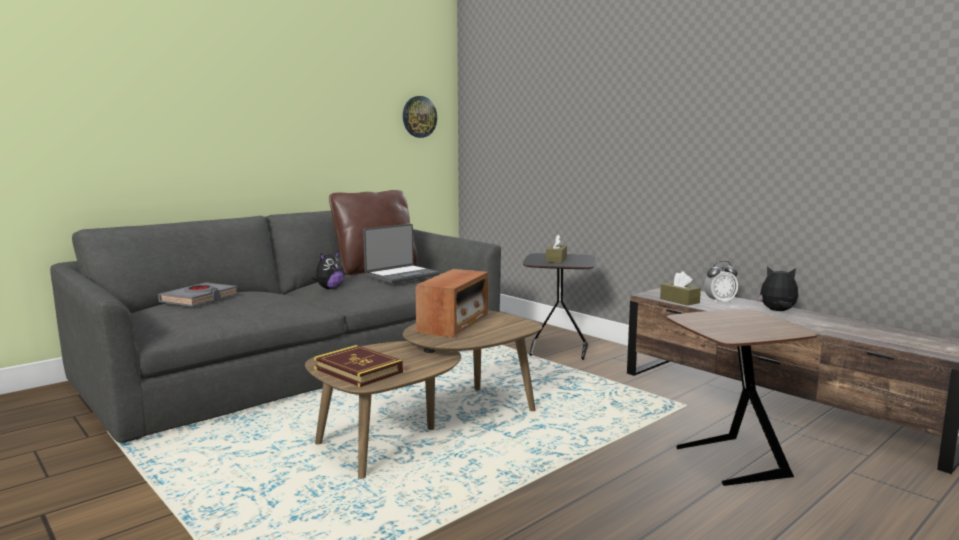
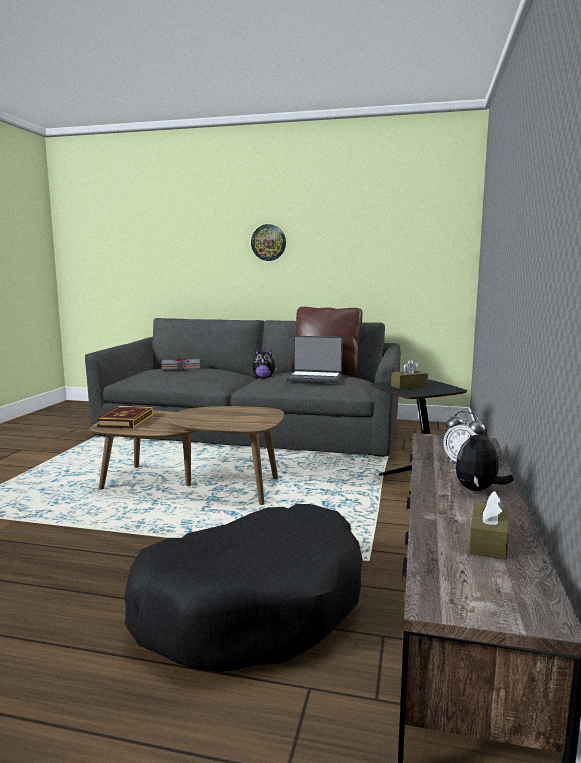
camera: 55 degrees right, 0 degrees up
(419, 117) = (429, 243): wall clock -> wall clock (268, 242)
(454, 324) = (228, 412): radio -> none
(679, 300) = (430, 449): brown tissue box -> brown tissue box (488, 542)
(728, 462) = (252, 605): brown side table -> black dog bed
(777, 311) = (478, 490): plush toy -> plush toy turned 120 degrees counterclockwise

